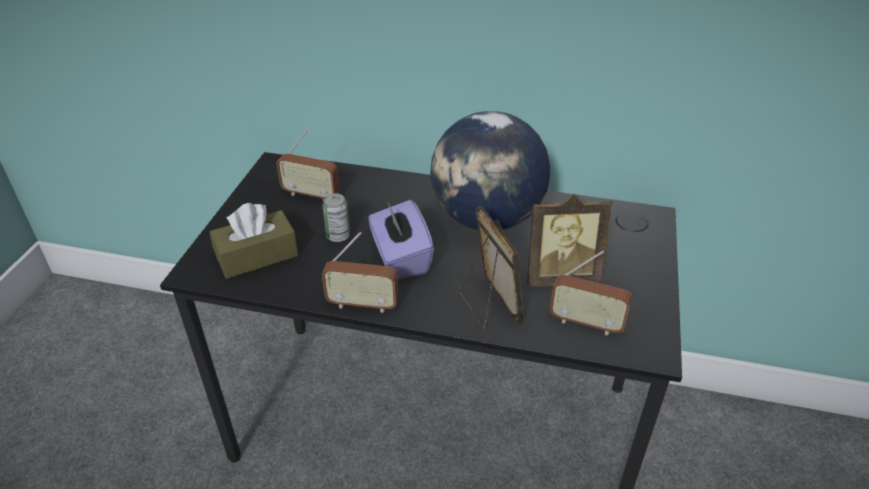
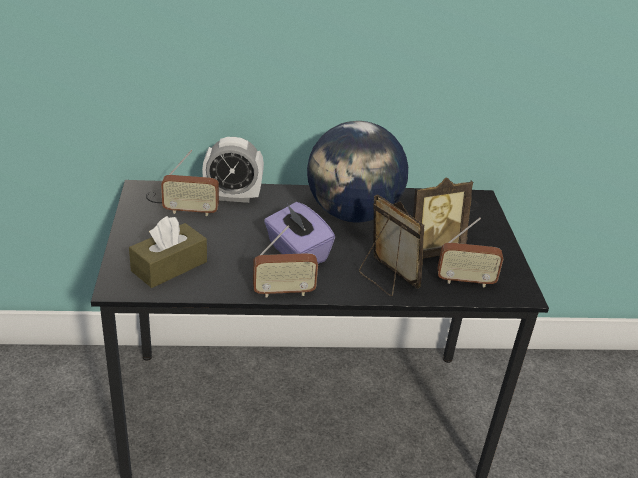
camera: 20 degrees left, 5 degrees down
(338, 236) = (234, 242): can -> none
(364, 183) = (233, 196): none -> alarm clock

